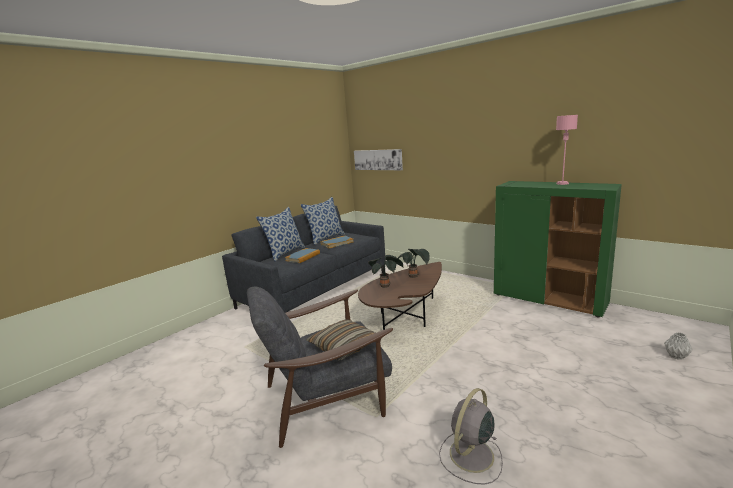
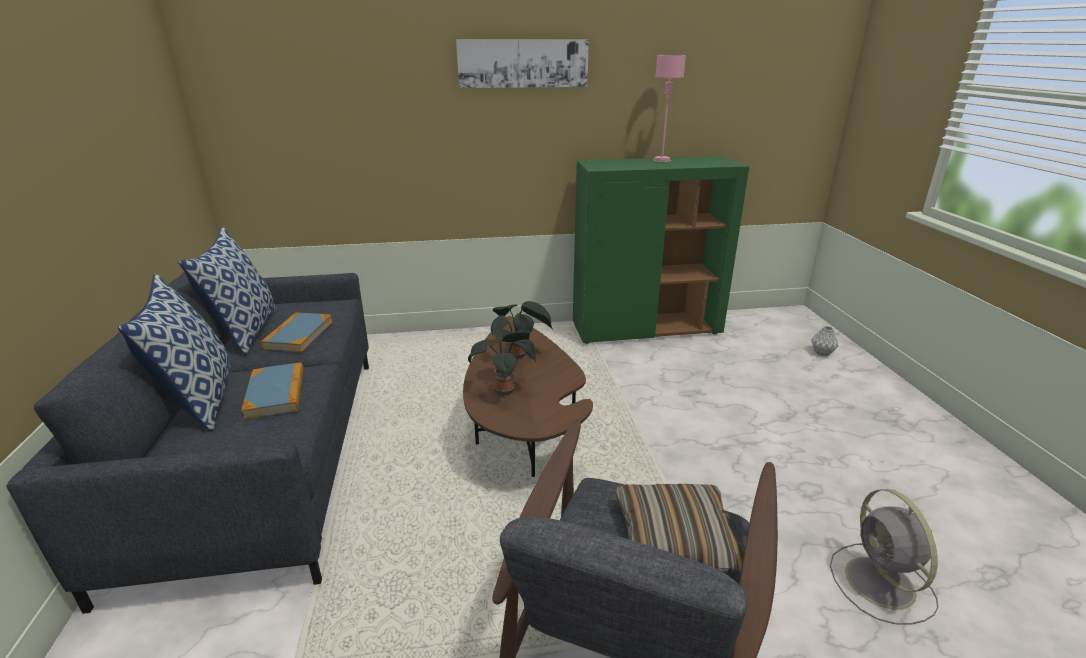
camera: 50 degrees left, 10 degrees up
(378, 159) = (282, 128): picture -> picture (523, 63)

